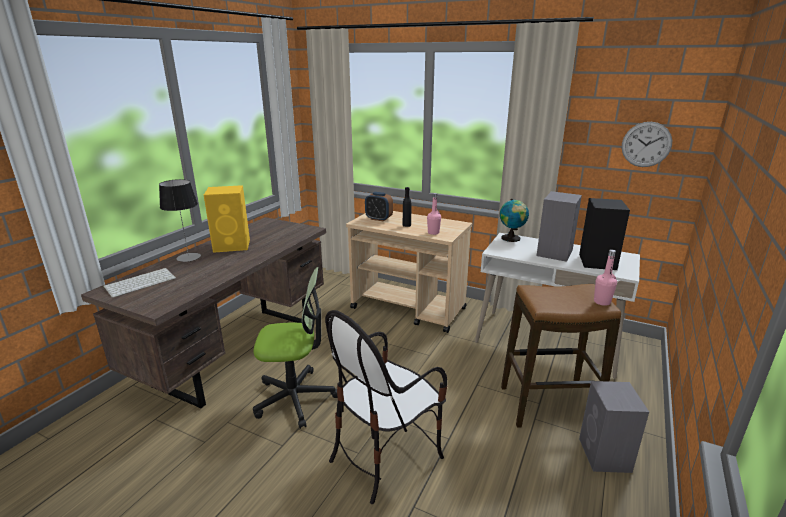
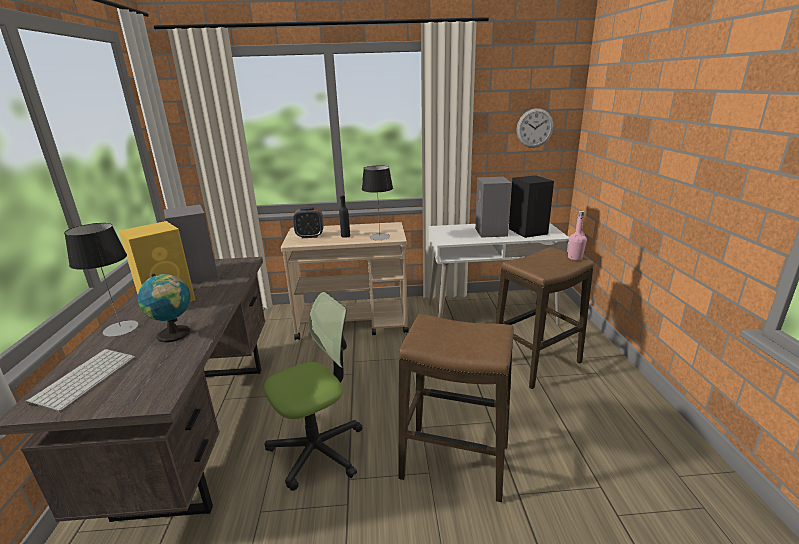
camera: 30 degrees left, 0 degrees up
(385, 455) = (454, 462): chair -> stool
(433, 233) = (379, 237): pink bottle -> table lamp
(511, 239) = (445, 228): globe -> globe (175, 334)
(605, 456) = (604, 384): grey speaker -> grey speaker (198, 275)

